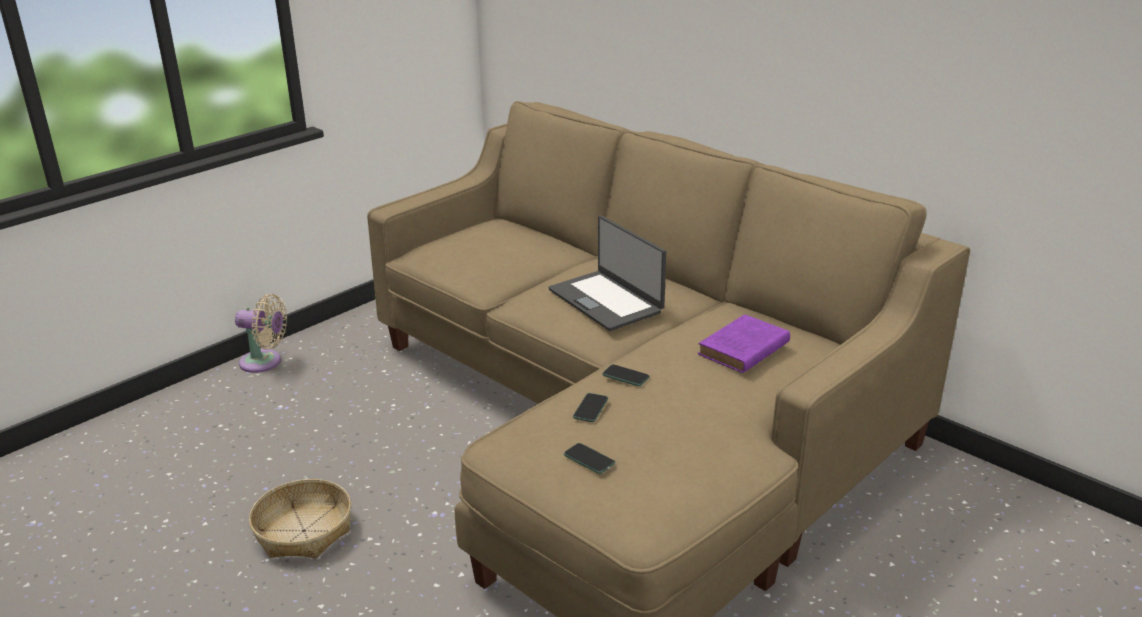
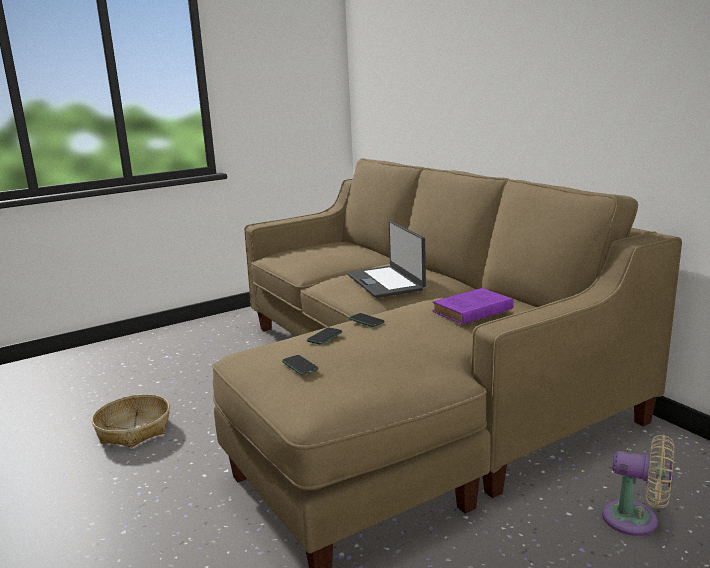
camera: 15 degrees right, 10 degrees down
(265, 362) = (173, 331): beige fan -> beige fan (636, 520)

